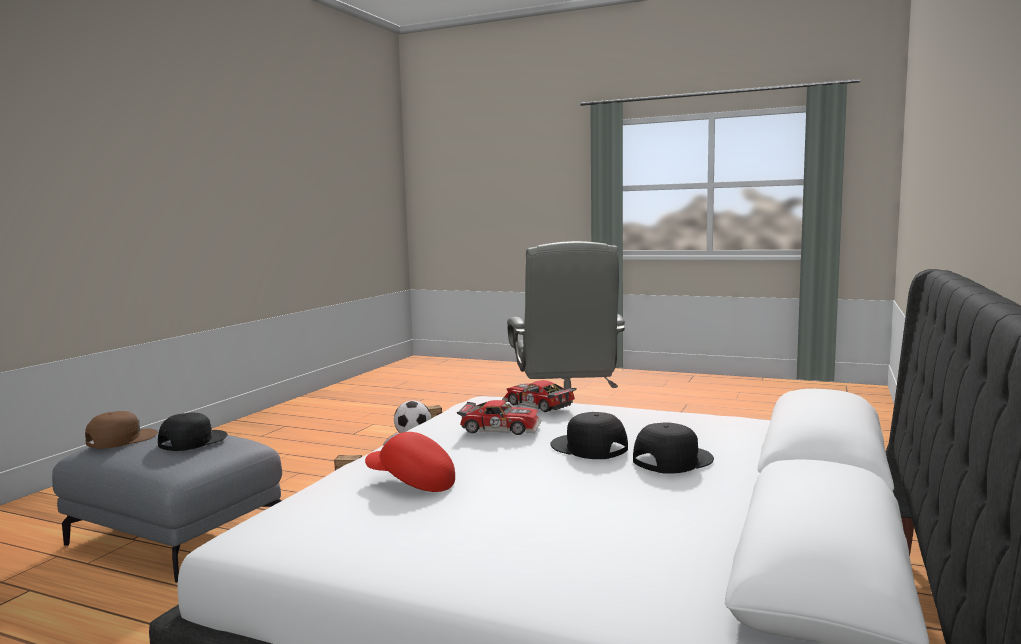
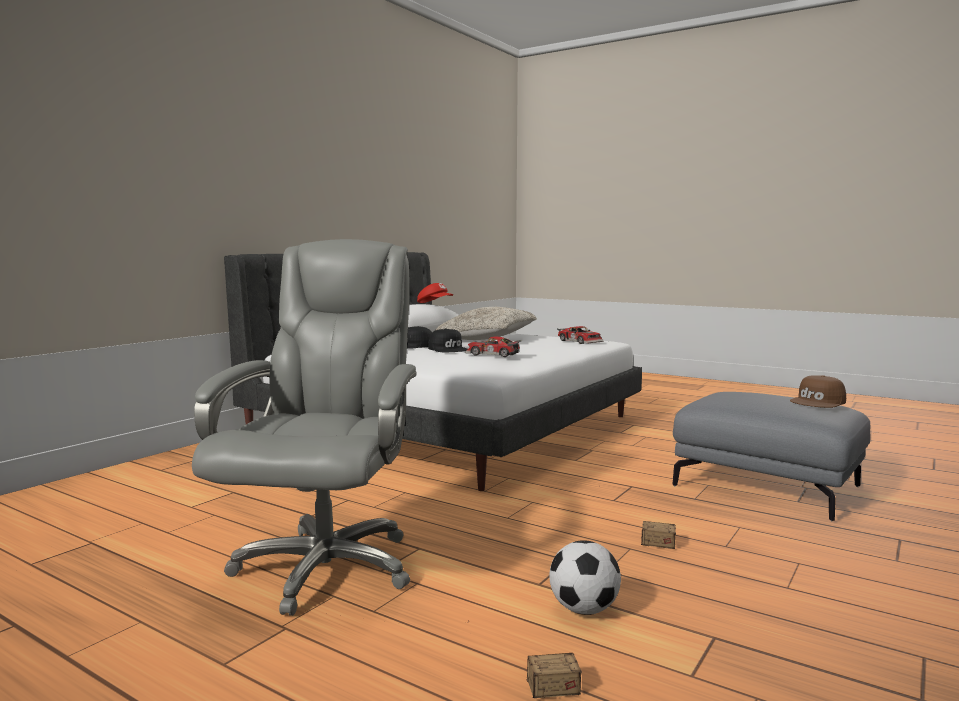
camera: 170 degrees left, 0 degrees up
(192, 441) = (744, 397): black cap -> none
(411, 483) = (547, 347): red cap -> red cap (435, 303)
(537, 405) = (455, 363): toy car -> toy car (580, 341)
(561, 520) = (485, 339): none -> beige pillow

